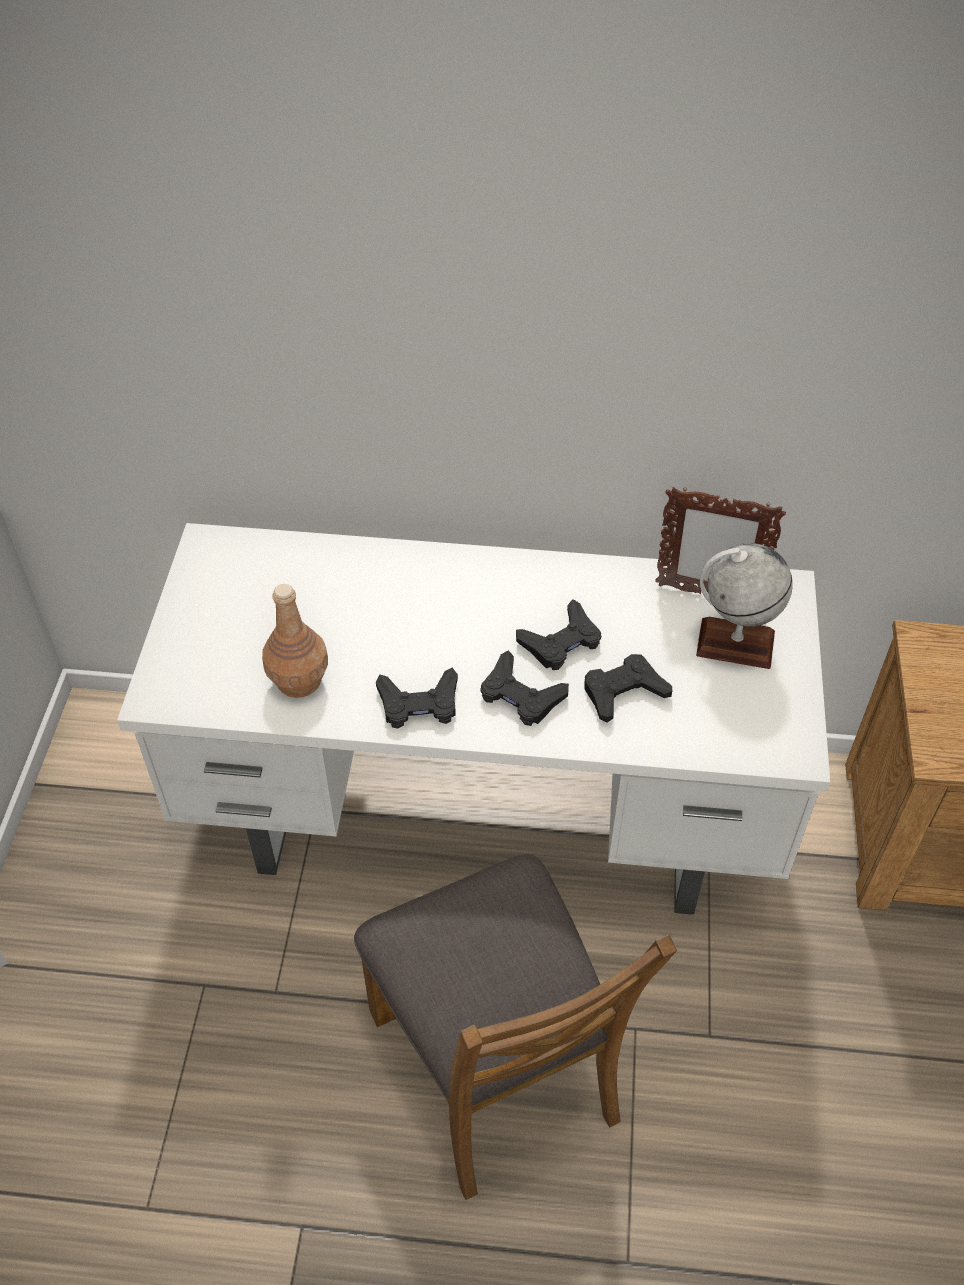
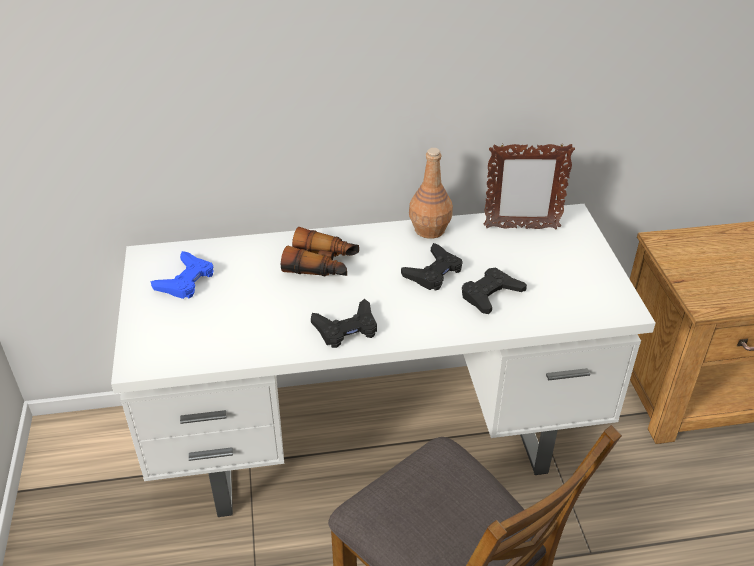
camera: 15 degrees left, 10 degrees down
(243, 590) = (186, 280): none -> blue game controller
(298, 680) = (248, 330): brown bottle -> brown bottle (429, 229)
(420, 601) = (322, 265): none -> binoculars
(521, 695) = (419, 310): black game controller -> none
(735, 643) = (553, 253): globe -> none

